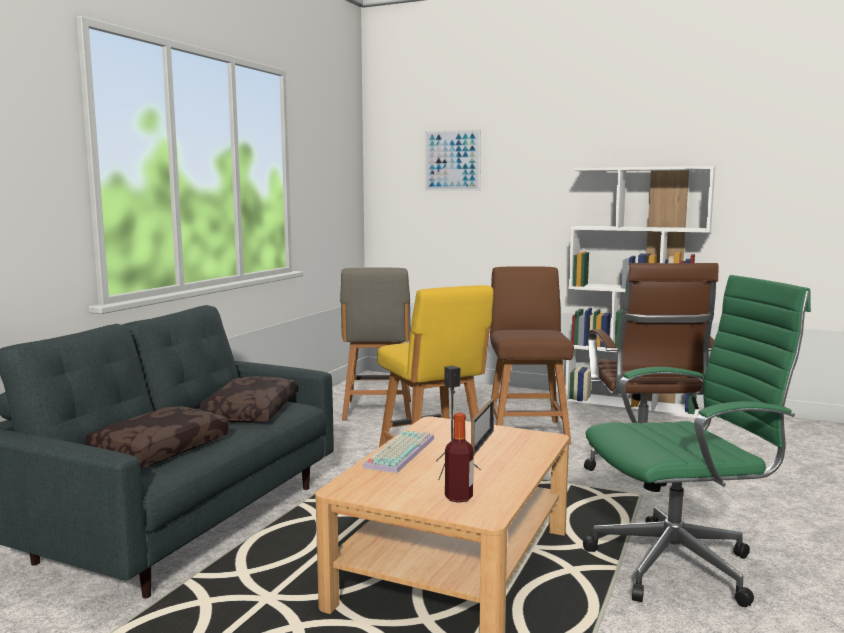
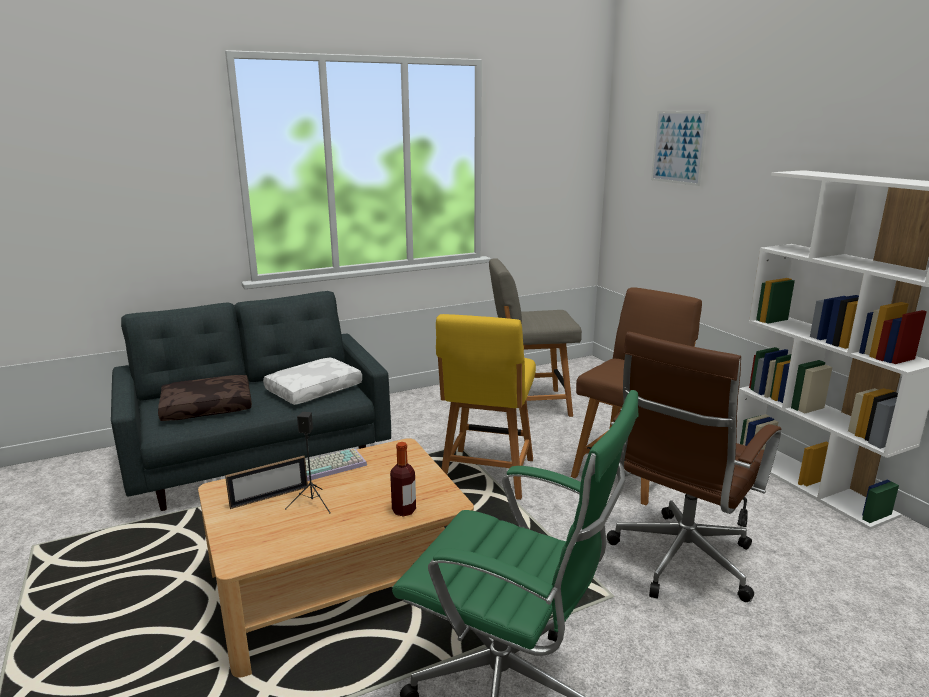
camera: 40 degrees right, 10 degrees up
(250, 411) = (314, 389): brown pillow -> white pillow
(377, 411) = (530, 404): grey chair -> grey chair turned 45 degrees clockwise
(458, 497) = (260, 533): bottle -> bottle (404, 510)
(482, 442) = (390, 485): picture frame -> picture frame (269, 497)

